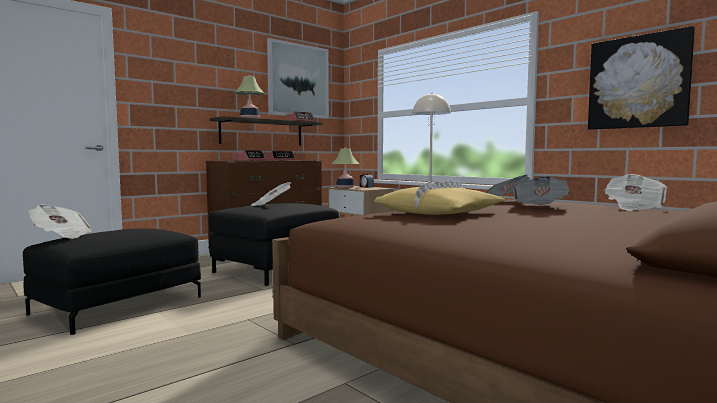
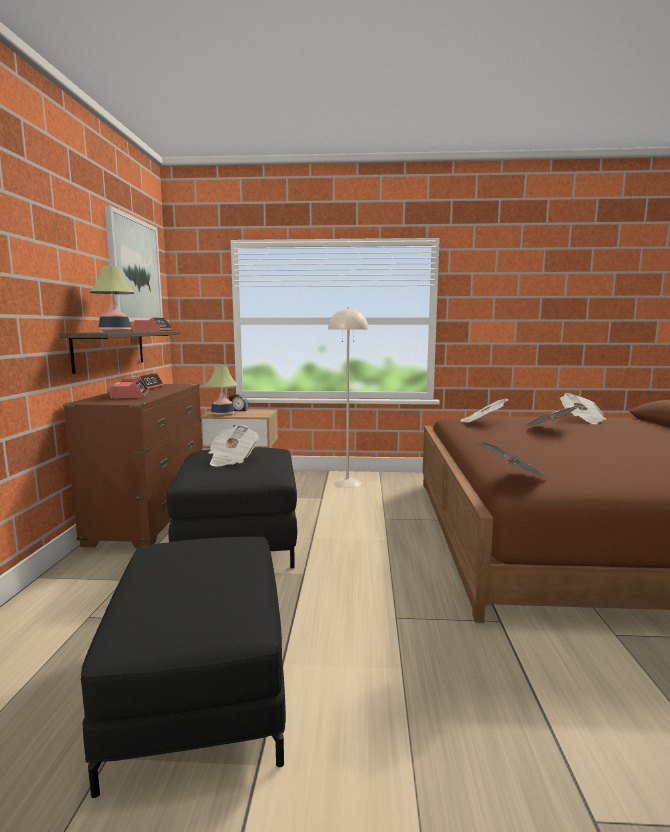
camera: 45 degrees left, 5 degrees up
(62, 235) = (134, 614): newspaper -> newspaper (512, 477)
(440, 213) = (551, 452): yellow pillow -> none
(638, 82) = (523, 314): picture -> none

